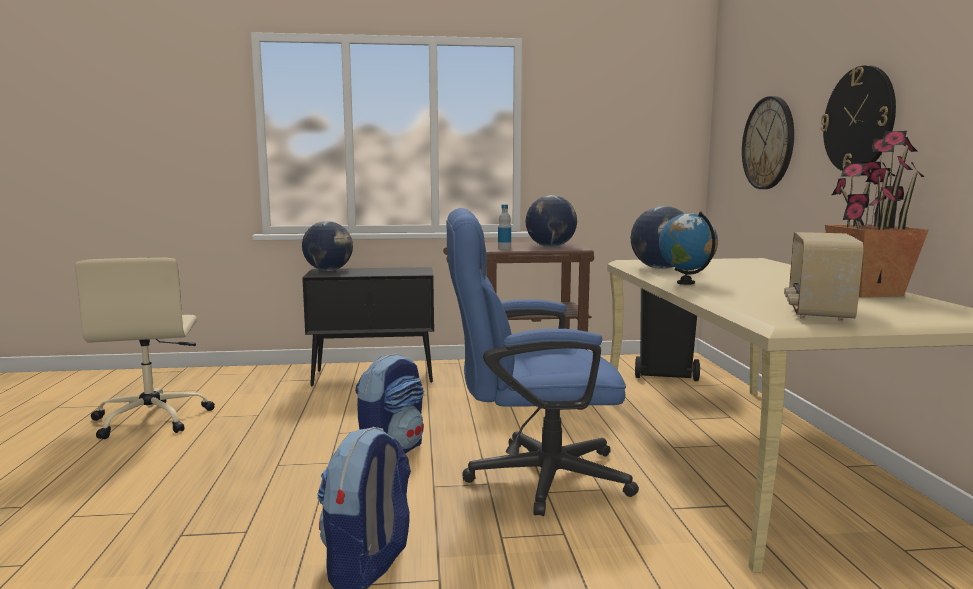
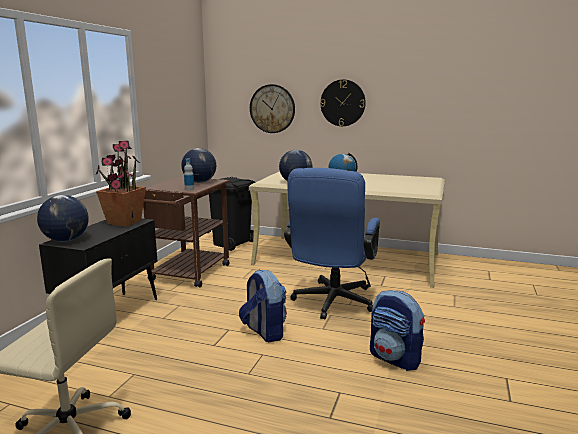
camera: 65 degrees left, 5 degrees up
(817, 312) = (417, 188): radio -> none
(866, 292) = (385, 177): potted plant -> potted plant (124, 222)

